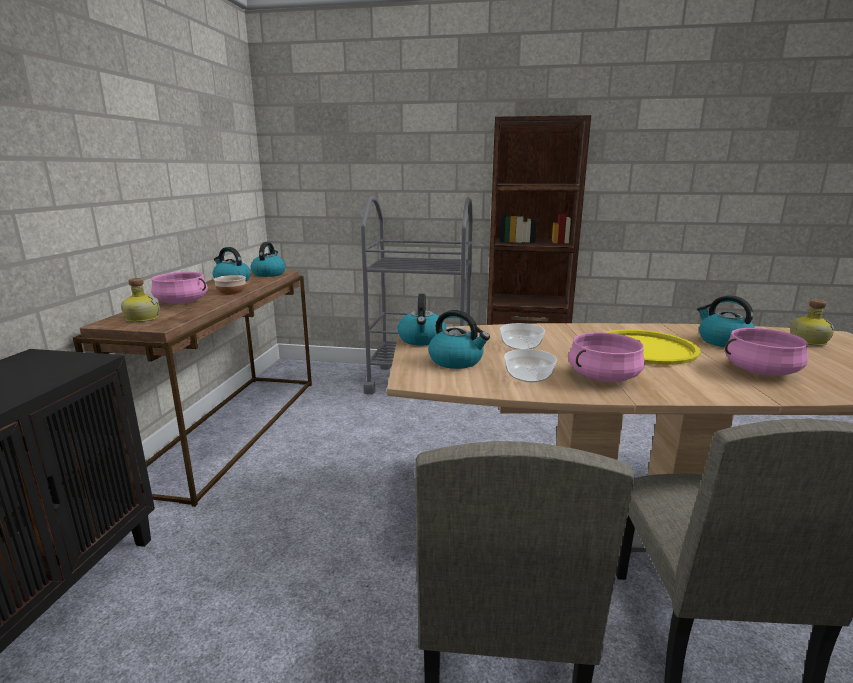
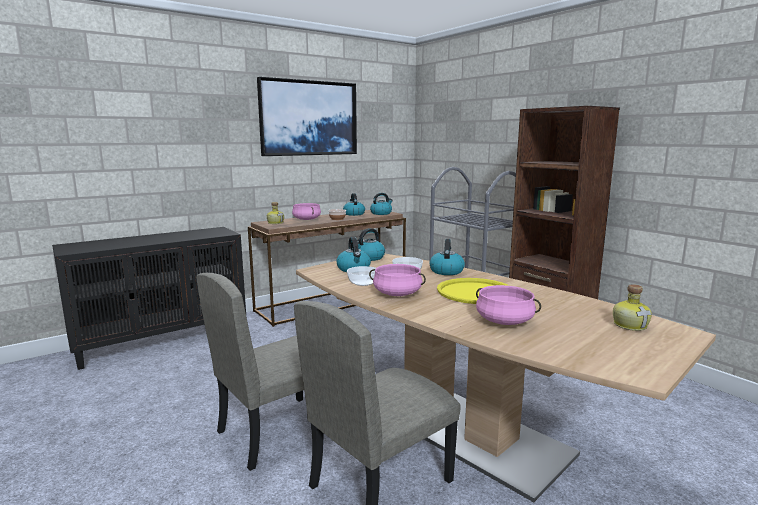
camera: 45 degrees right, 5 degrees down
(135, 113) = (308, 118): none -> picture
(723, 341) = (550, 305): kettle -> kettle (446, 271)

